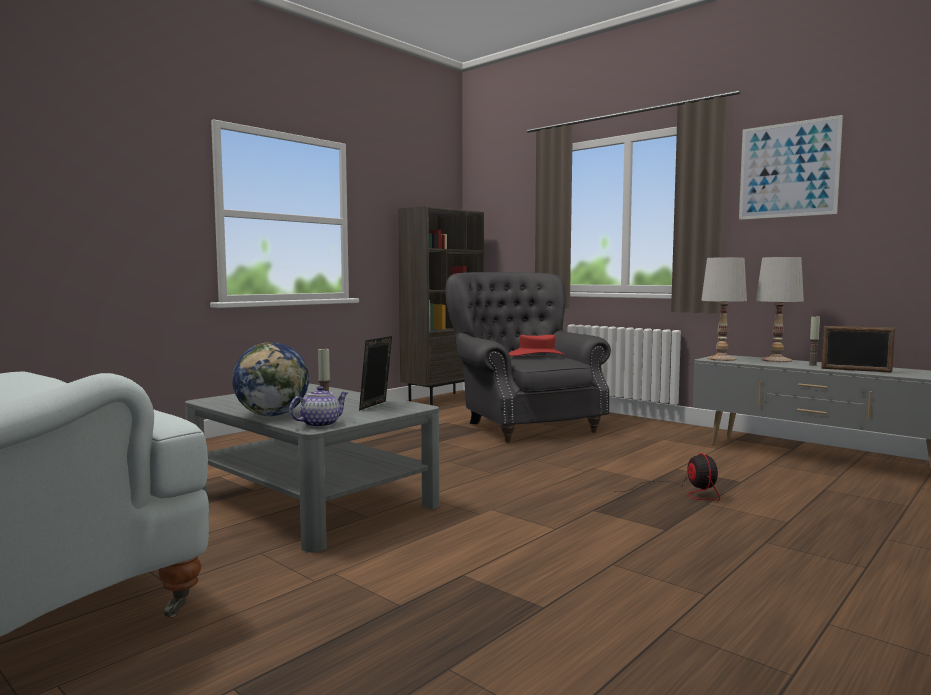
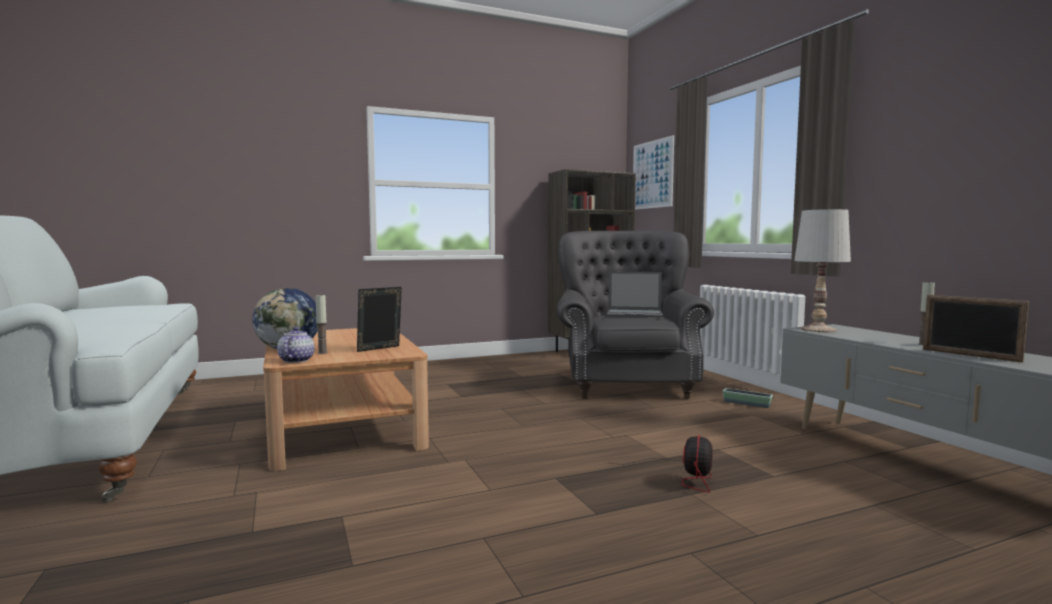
camera: 25 degrees right, 0 degrees up
(310, 500) = (342, 427): grey coffee table -> brown coffee table
(320, 424) = (295, 360): teapot -> teapot turned 75 degrees counterclockwise
(537, 355) = (635, 314): red hat -> laptop
(645, 431) = (746, 404): none -> planter
(776, 360) = (888, 335): white table lamp -> none
(788, 170) = (928, 99): picture -> picture (652, 174)

